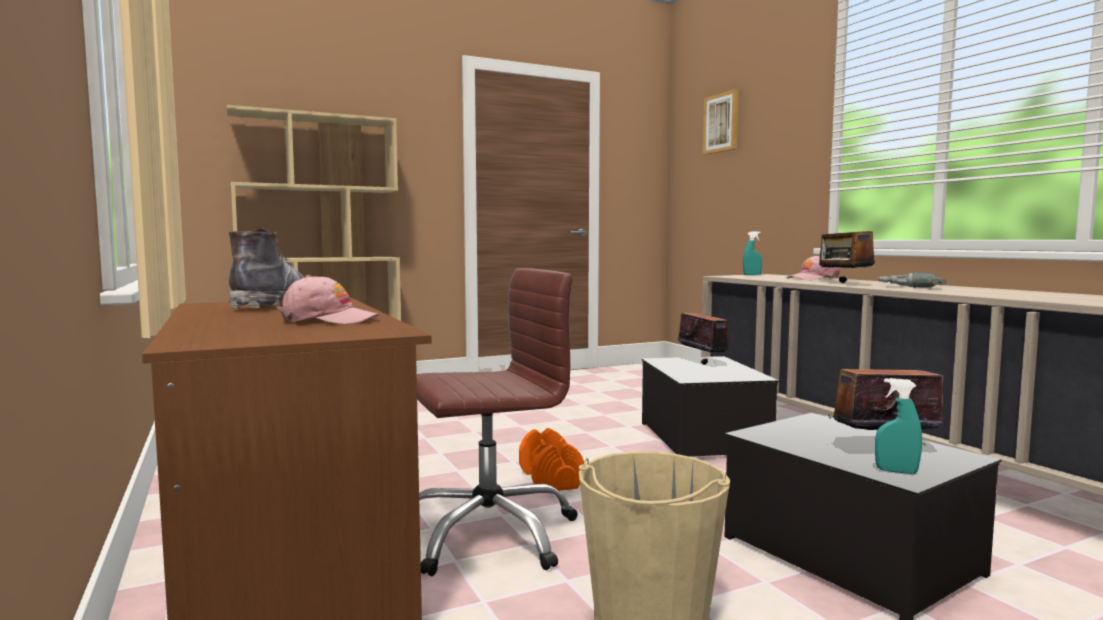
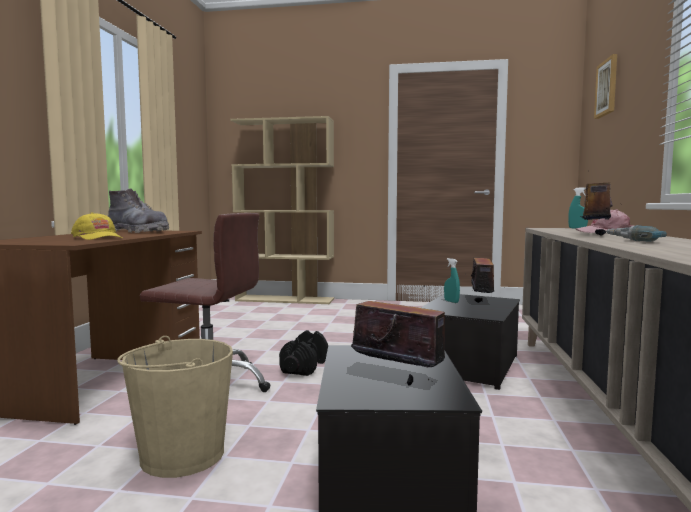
camera: 35 degrees right, 0 degrees up
(271, 305) = (138, 232): grey boot -> grey boot turned 75 degrees clockwise
(328, 320) = (98, 238): pink cap -> yellow cap
(551, 479) = (304, 367): orange dumbbell -> black dumbbell
(896, 471) = (353, 393): turquoise spray bottle -> turquoise spray bottle (451, 301)

